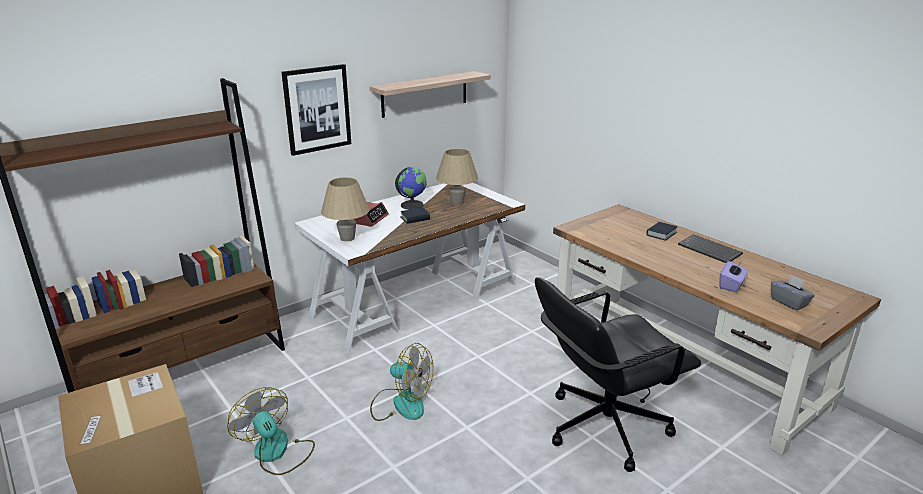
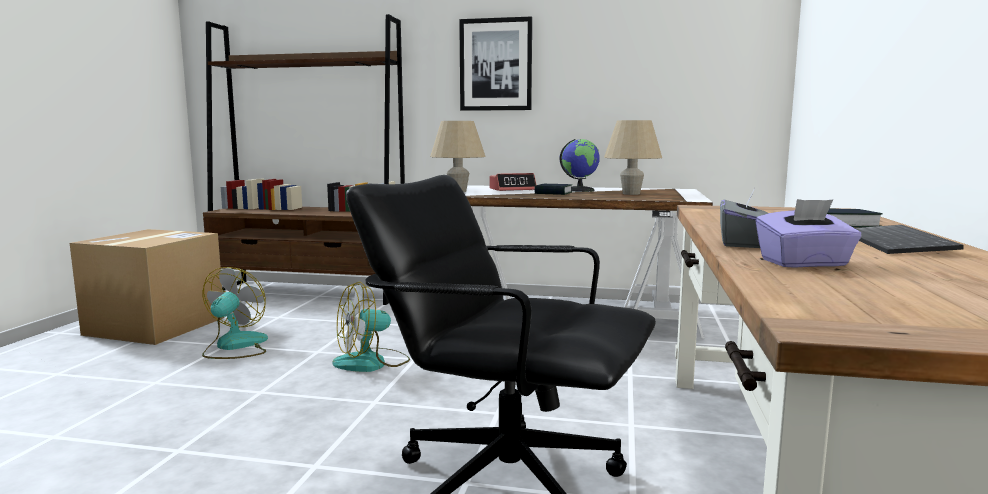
camera: 50 degrees right, 15 degrees down
(401, 403) = (372, 362): fan -> fan turned 75 degrees clockwise
(425, 94) = (643, 64): shelf -> none
(789, 302) = (890, 297): grey tissue box -> grey tissue box (742, 243)

